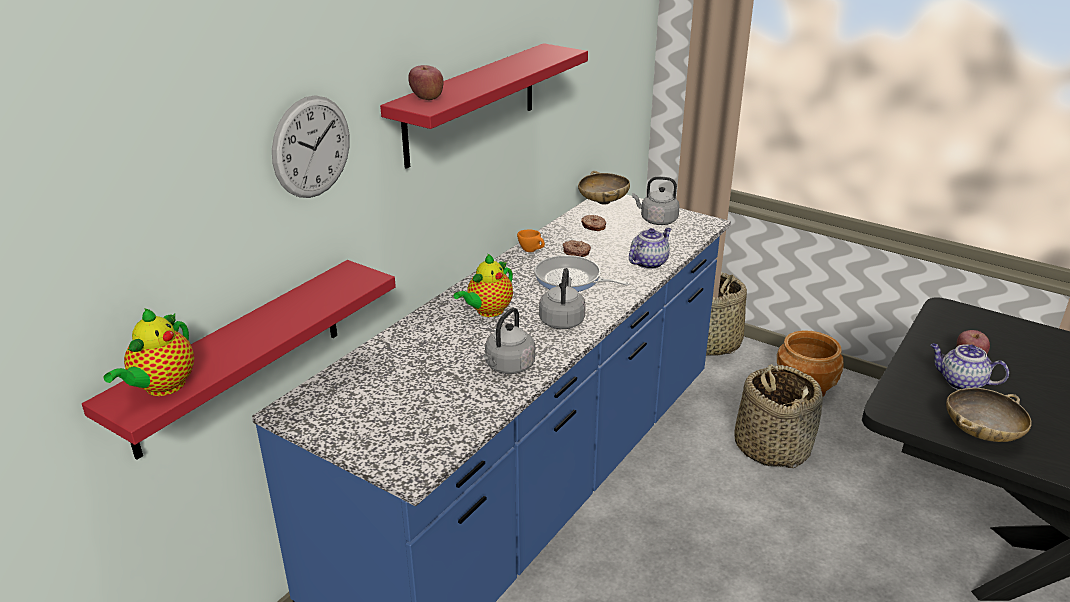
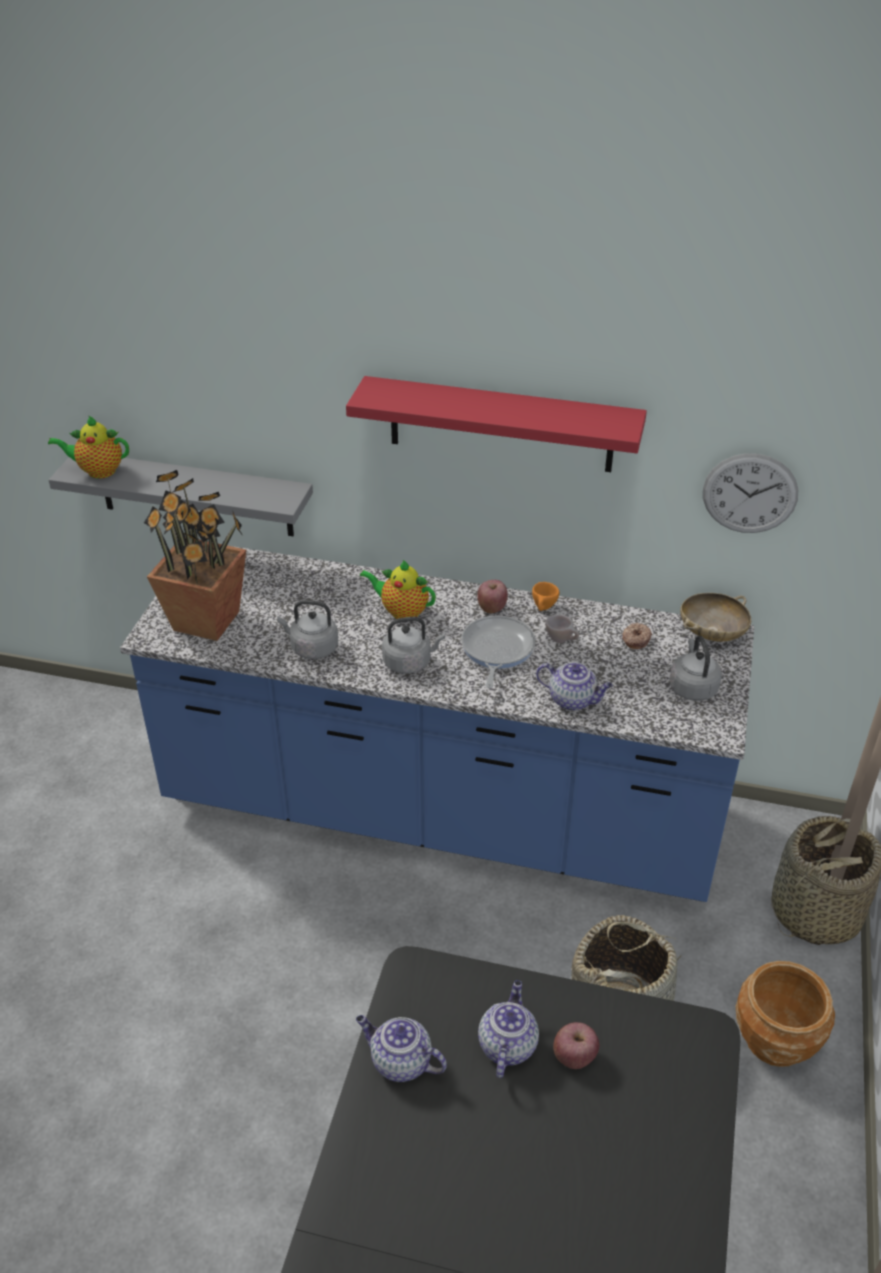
camera: 70 degrees right, 10 degrees up
(238, 357) = (195, 494): red shelf -> grey shelf
(311, 147) = (280, 378): wall clock -> wall clock (750, 493)
(416, 425) = (208, 621): none -> potted plant
(427, 97) = (396, 391): apple -> apple (492, 607)
(576, 252) = (562, 640): donut -> beige cup
(981, 433) = (399, 1062): beige bowl -> teapot

